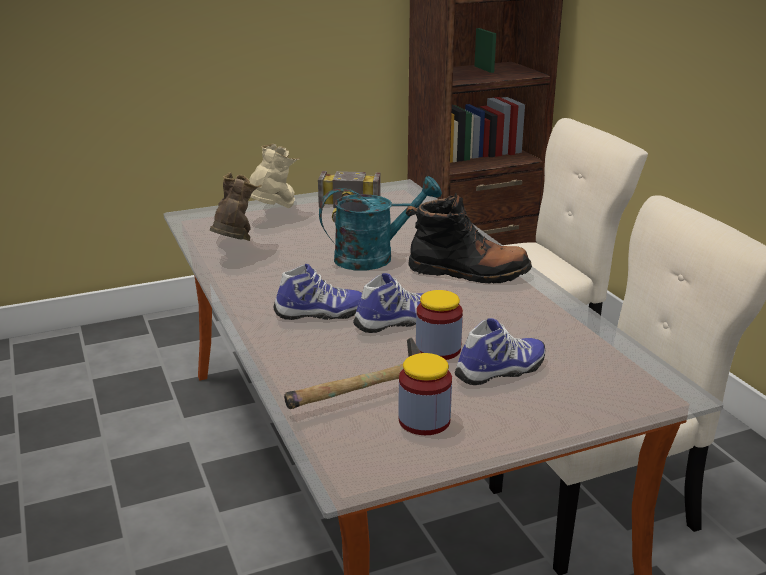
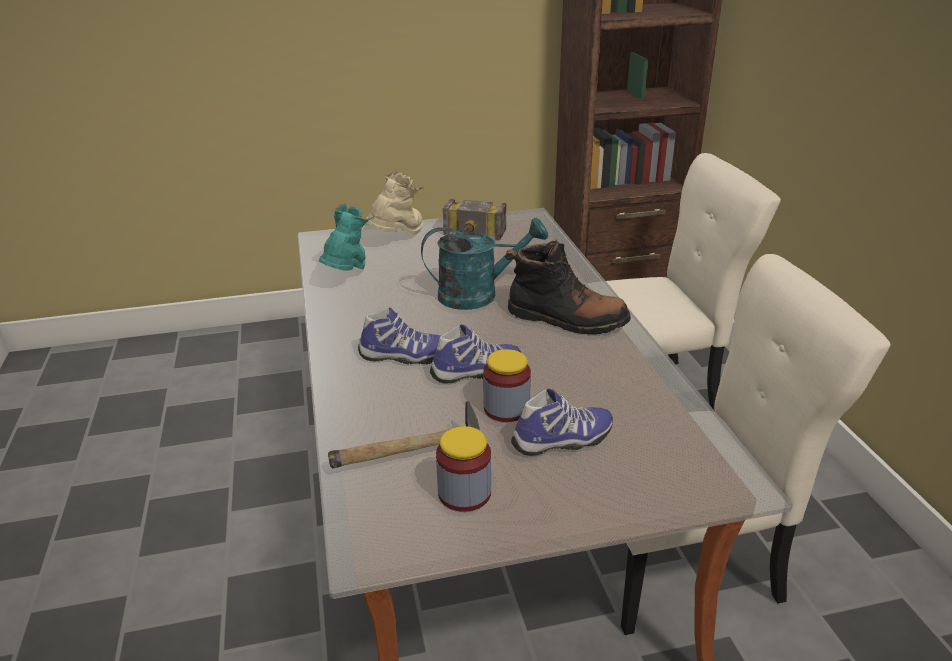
camera: 10 degrees right, 5 degrees up
(234, 248) = (348, 276): brown boot -> turquoise boot

